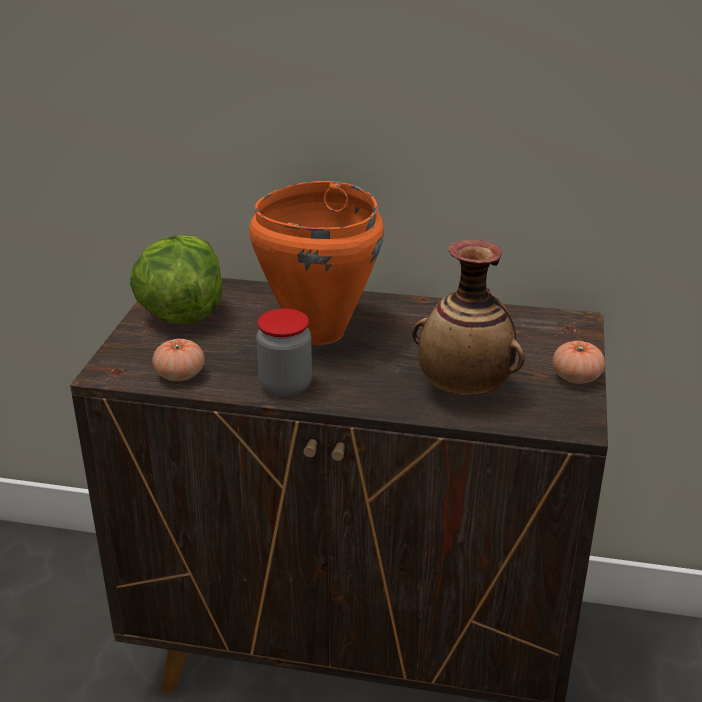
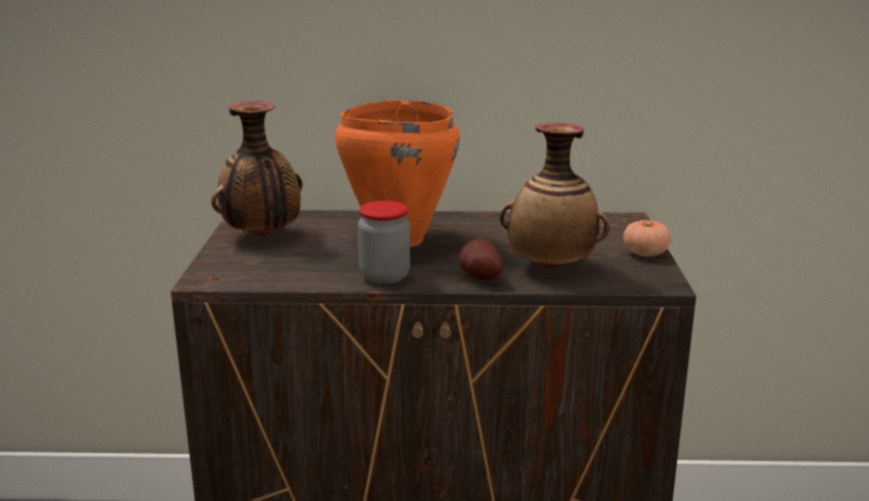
camera: 10 degrees left, 10 degrees down
(180, 375) = (279, 276): tomato -> none
(181, 315) = (262, 236): lettuce -> vase
(382, 397) = (478, 278): none -> potato

